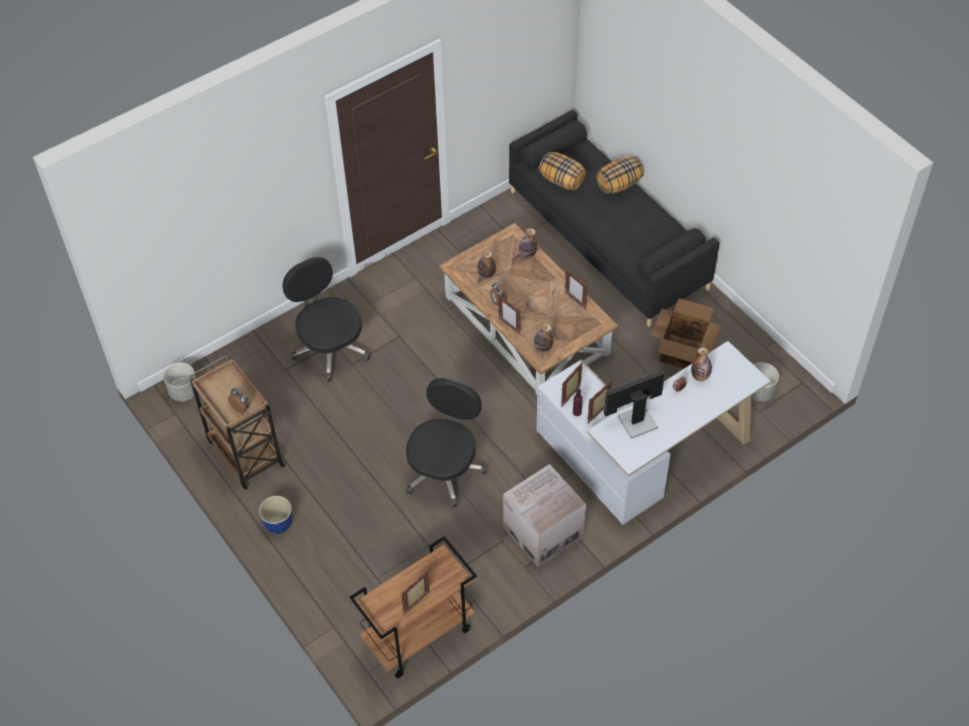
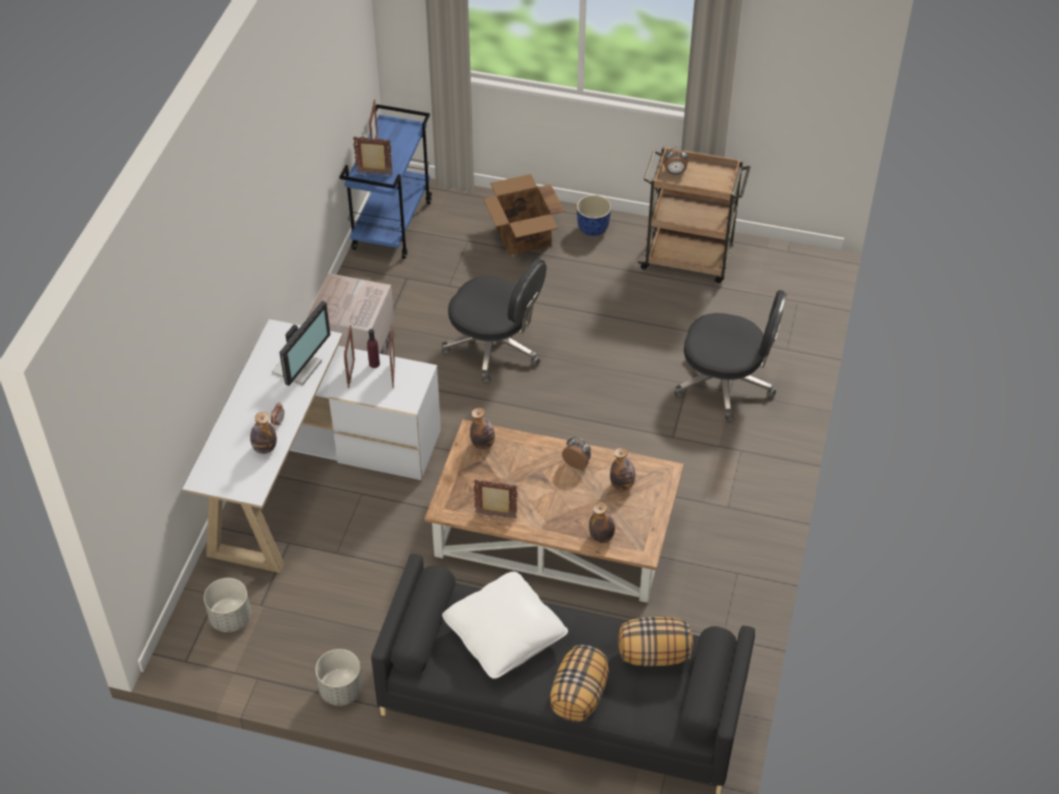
camera: 140 degrees right, 5 degrees down
(184, 391) = (804, 270): grey planter -> grey planter (341, 690)
(418, 636) = (392, 225): brown cart -> blue cart
(444, 470) = (495, 348): black office chair -> black office chair turned 45 degrees counterclockwise
(509, 326) = (540, 445): picture frame -> picture frame (374, 174)
(630, 233) = (505, 634): none -> white pillow
(683, 352) = (353, 611): cardboard box -> cardboard box (523, 237)

